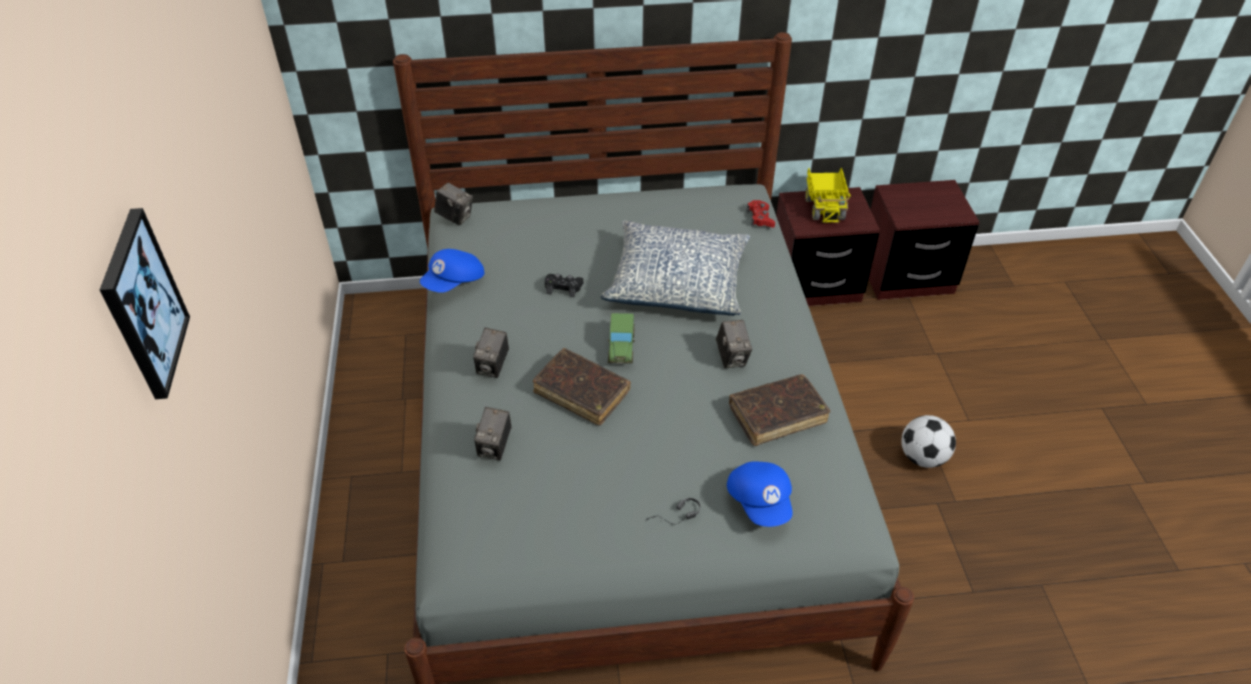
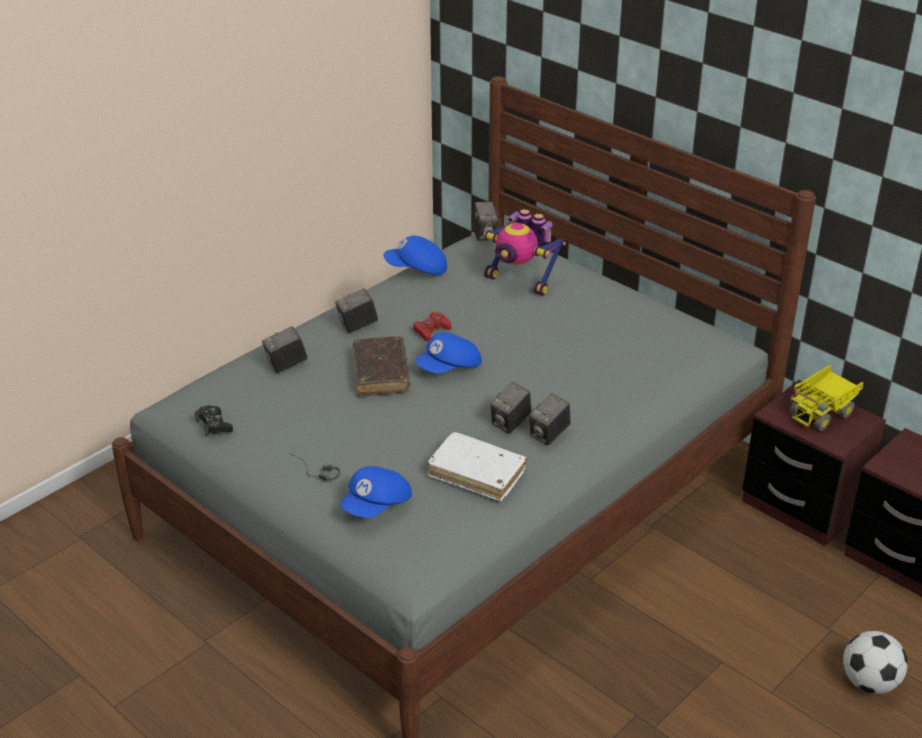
camera: 50 degrees right, 10 degrees down
(142, 305) = (70, 88): picture -> none
(549, 238) = (520, 281): none -> toy robot
(563, 287) = (476, 313): black game controller -> black game controller (214, 425)
(621, 347) = (449, 368): toy car -> blue cap
(677, 282) = (557, 359): pillow -> none
(760, 218) = (702, 363): red game controller -> red game controller (431, 331)
(767, 345) = (549, 435): none -> camera
(777, 415) = (477, 473): brown book -> white book
(922, 457) = (680, 680): football -> football (869, 683)

